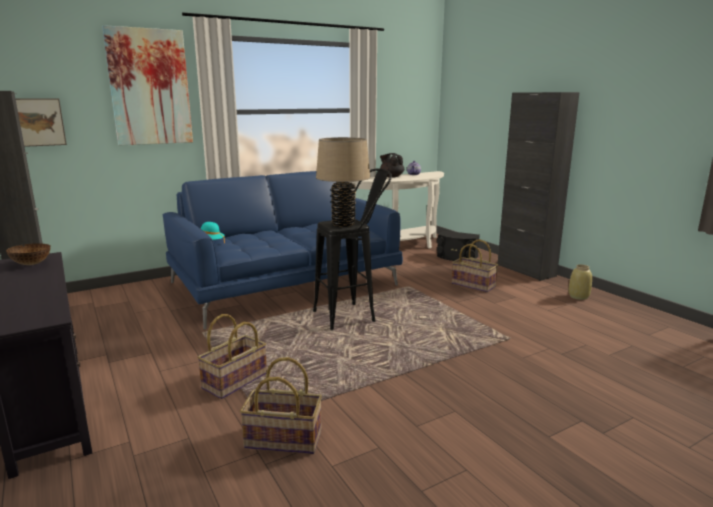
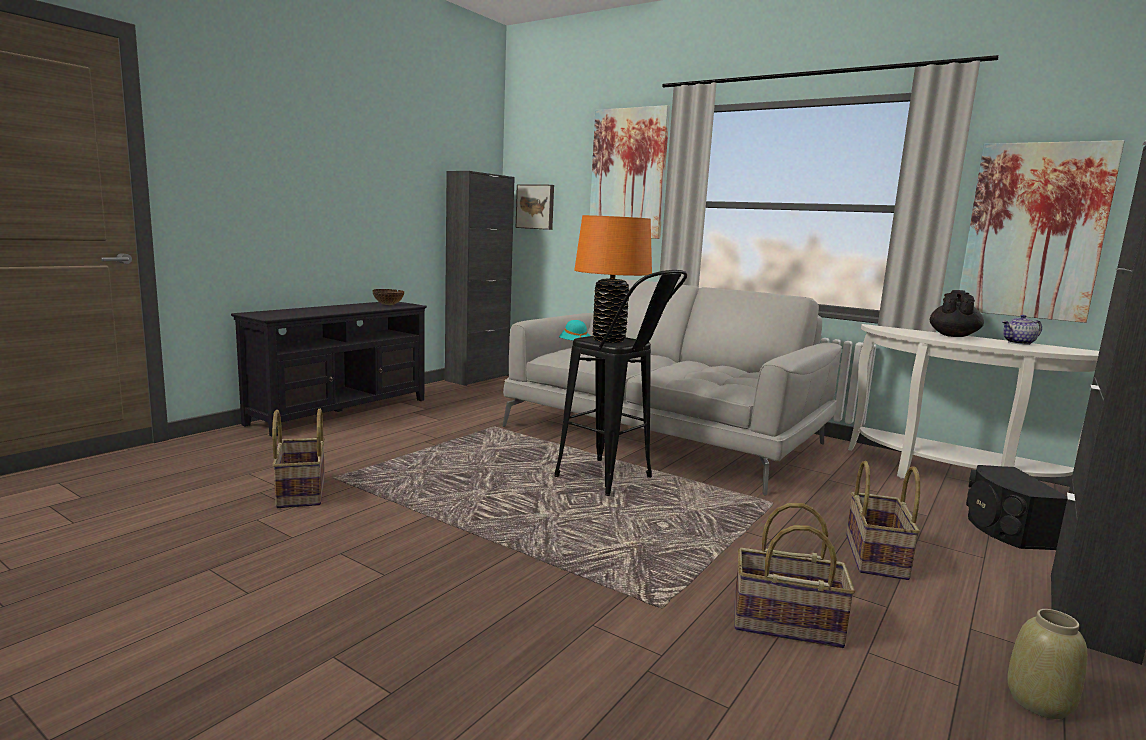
camera: 65 degrees right, 5 degrees down
(235, 381) = (402, 456): basket -> basket (785, 625)
(286, 284) = (665, 436): blue sofa -> grey sofa
(343, 224) = (608, 340): beige table lamp -> orange table lamp
(399, 119) = (1034, 231): none -> picture

